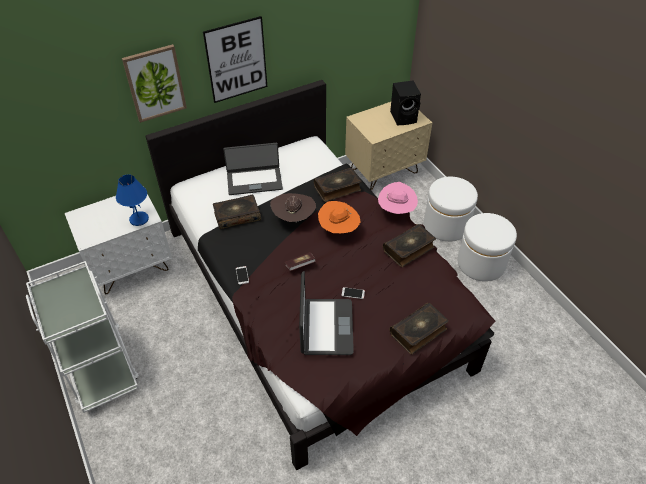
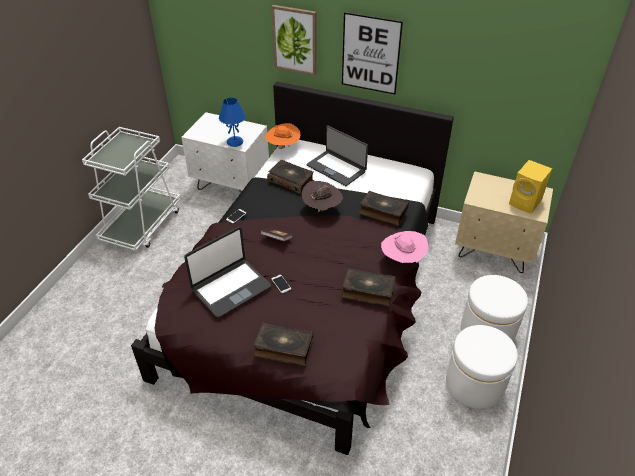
camera: 50 degrees right, 5 degrees down
(338, 229) = (339, 238): orange hat -> orange hat (283, 147)
(404, 117) = (526, 203): black speaker -> yellow speaker

